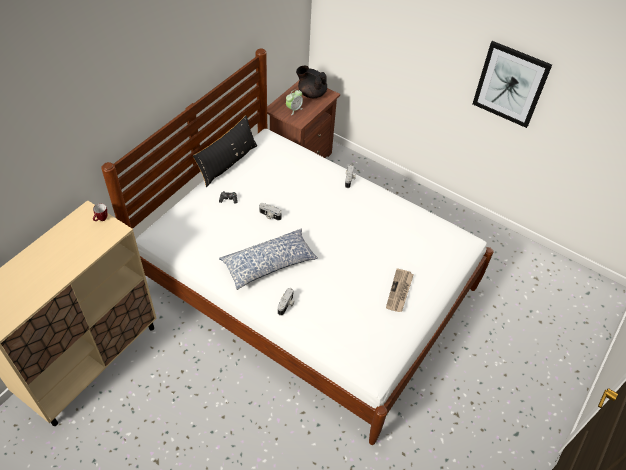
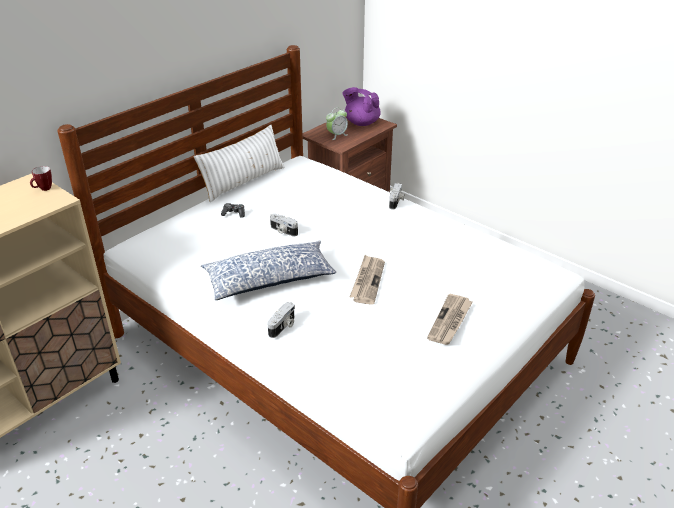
camera: 10 degrees right, 15 degrees down
(228, 163) = (243, 181): black pillow -> white pillow
(311, 93) = (361, 123): black teapot -> purple teapot
(339, 260) = (367, 281): none -> newspaper
(510, 84) = (610, 76): picture -> none

